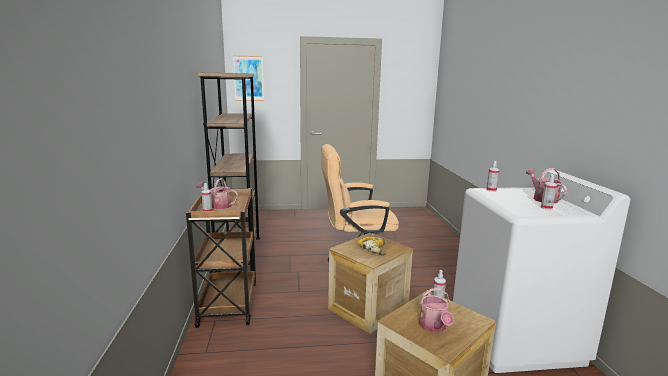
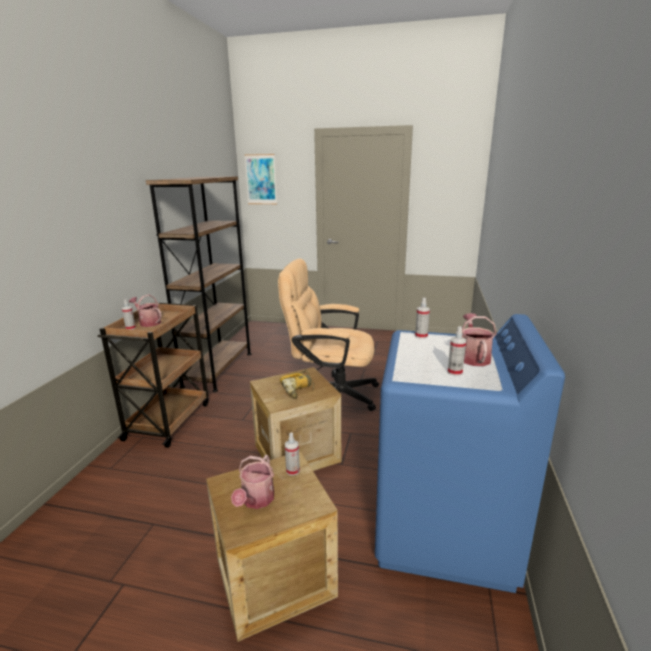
camera: 20 degrees right, 5 degrees up
(515, 338) = (443, 528): white washing machine -> blue washing machine

